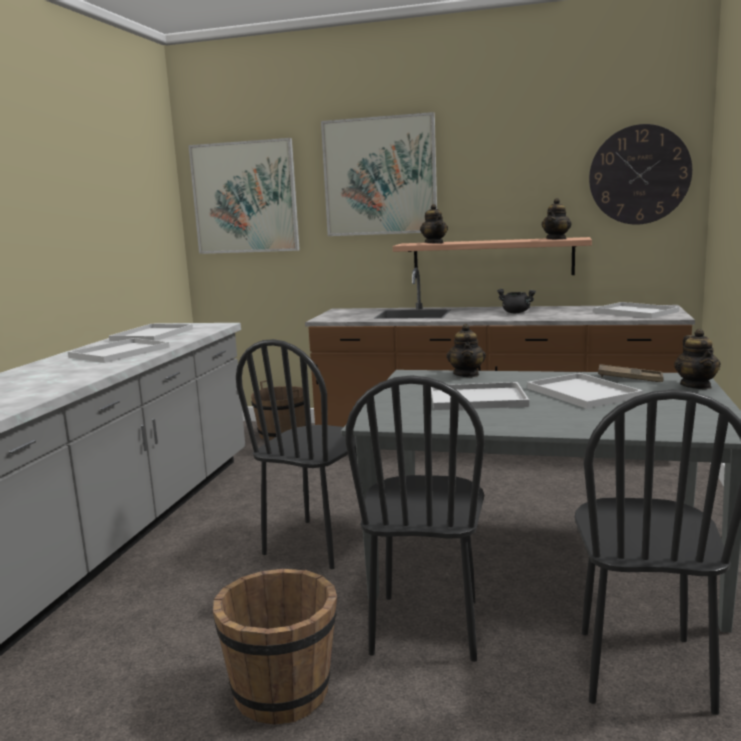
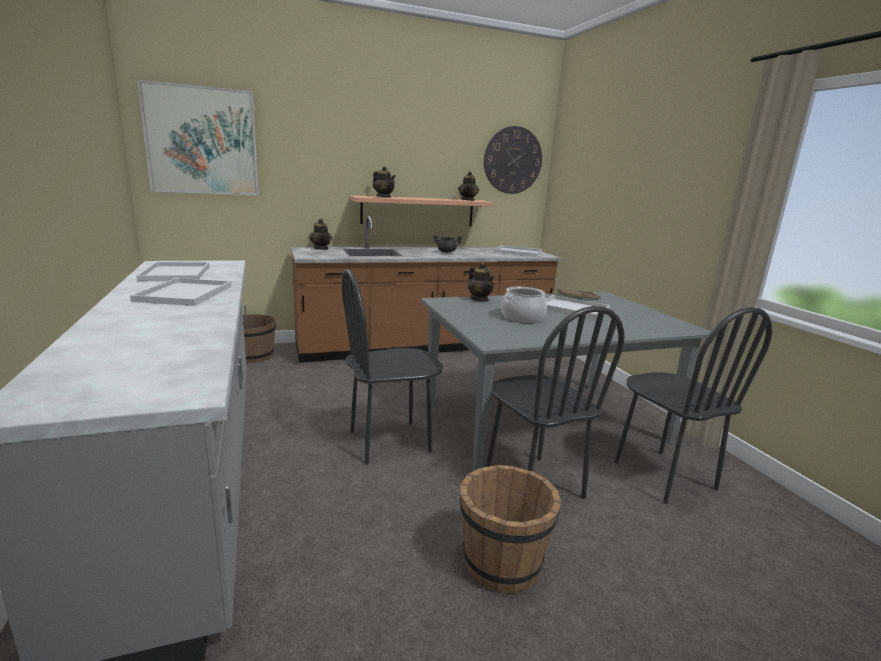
camera: 35 degrees left, 5 degrees up
(317, 543) = (389, 441): black chair -> black chair turned 75 degrees clockwise
(380, 176) = (334, 138): picture -> none
(475, 399) = (522, 317): white tray -> cooking pot
(696, 386) = (619, 300): teapot -> teapot (321, 248)

